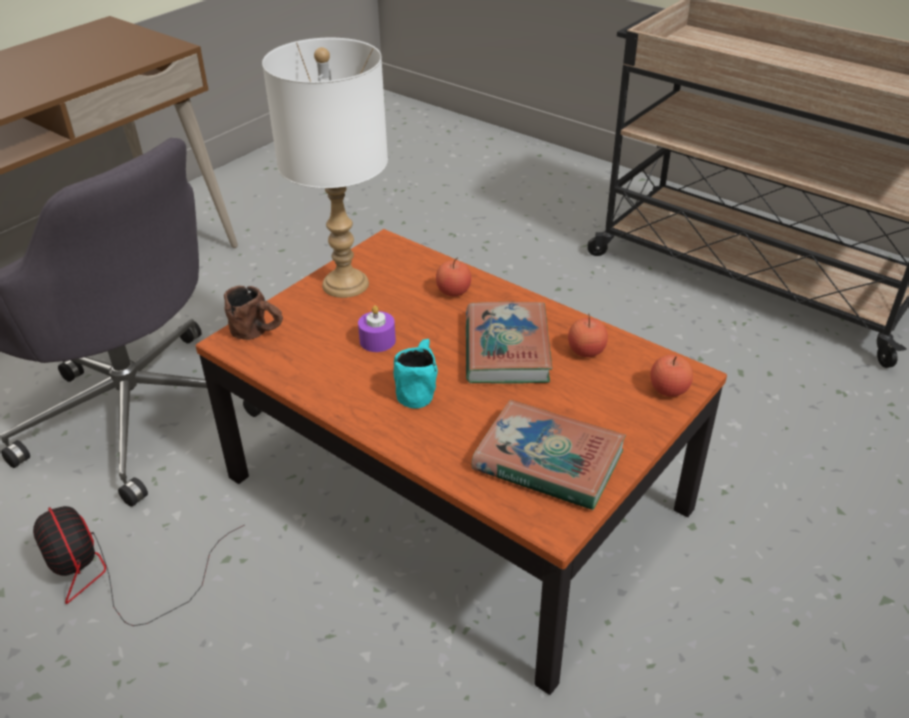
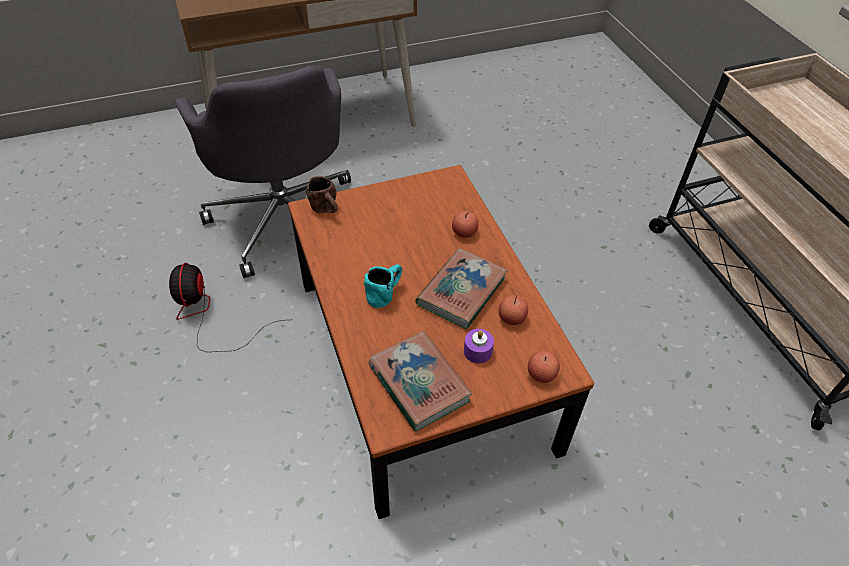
camera: 30 degrees right, 10 degrees up
(346, 284) = (403, 197): white table lamp -> none
(377, 341) = (388, 248): purple candle -> purple candle (477, 351)

